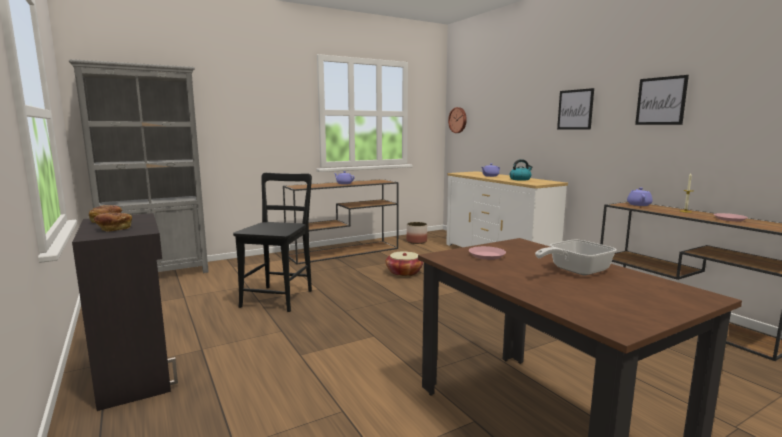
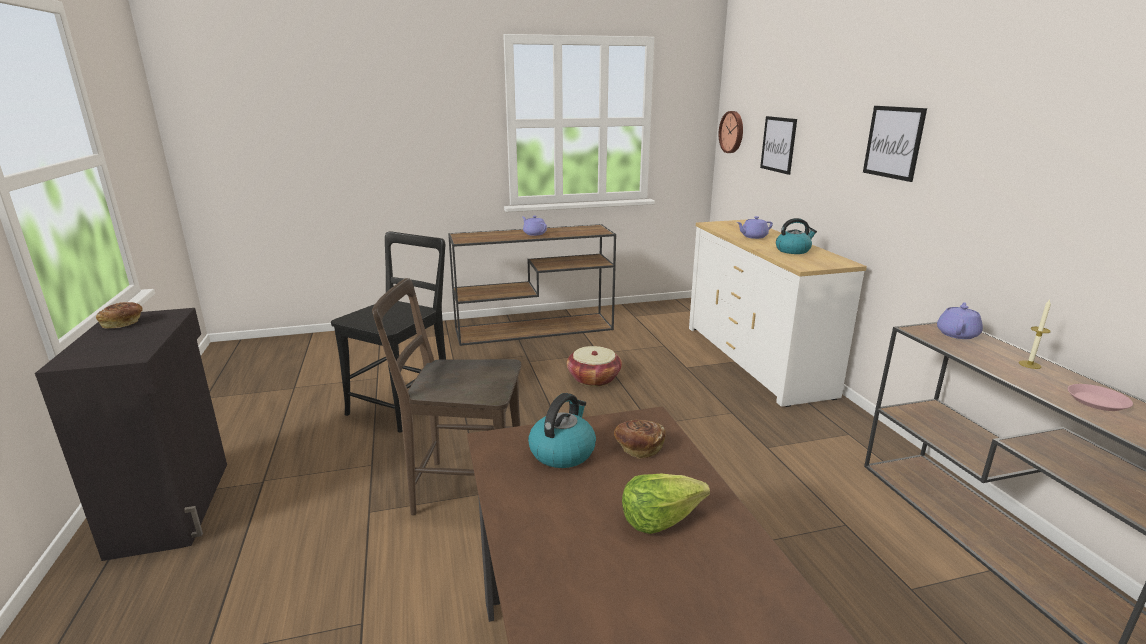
camera: 15 degrees right, 10 degrees up
(113, 229) = (109, 345): bread -> bread (638, 448)
(158, 274) = (287, 345): grey bookcase -> none
(359, 334) = (463, 488): none -> brown chair
(417, 241) = (649, 318): planter -> none
(486, 255) = (562, 452): pink plate -> kettle
(574, 270) = (660, 518): frying pan -> lettuce
(661, 101) = (1032, 149): picture -> picture (778, 144)

